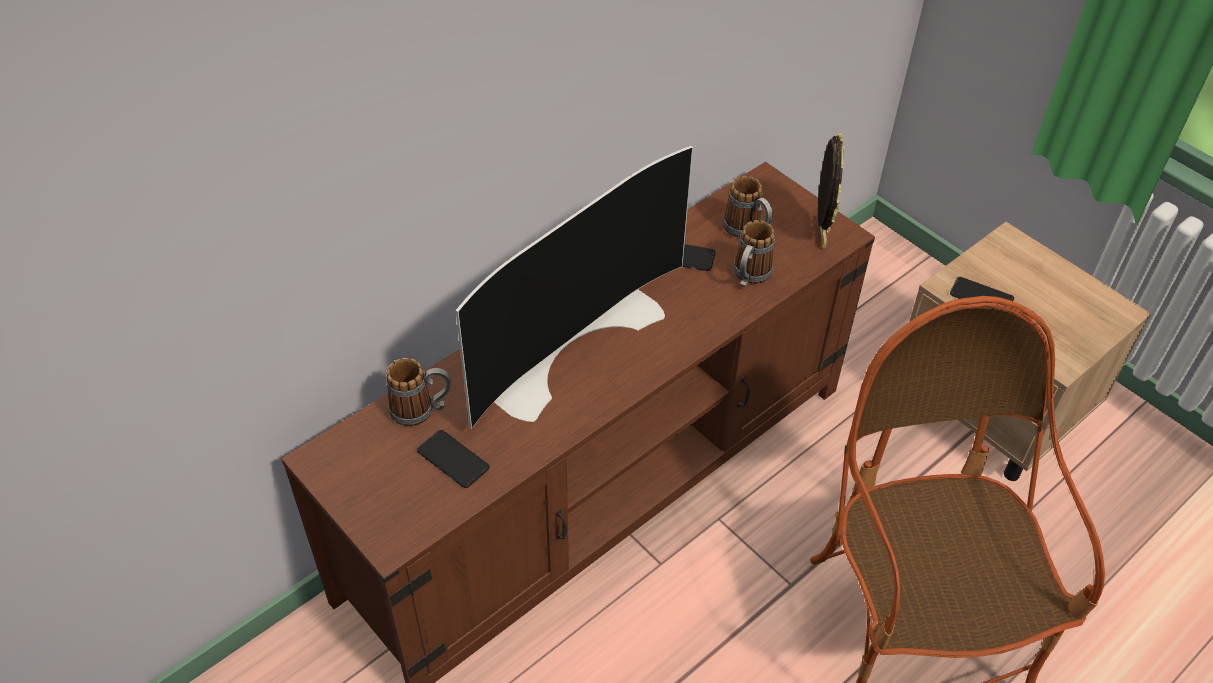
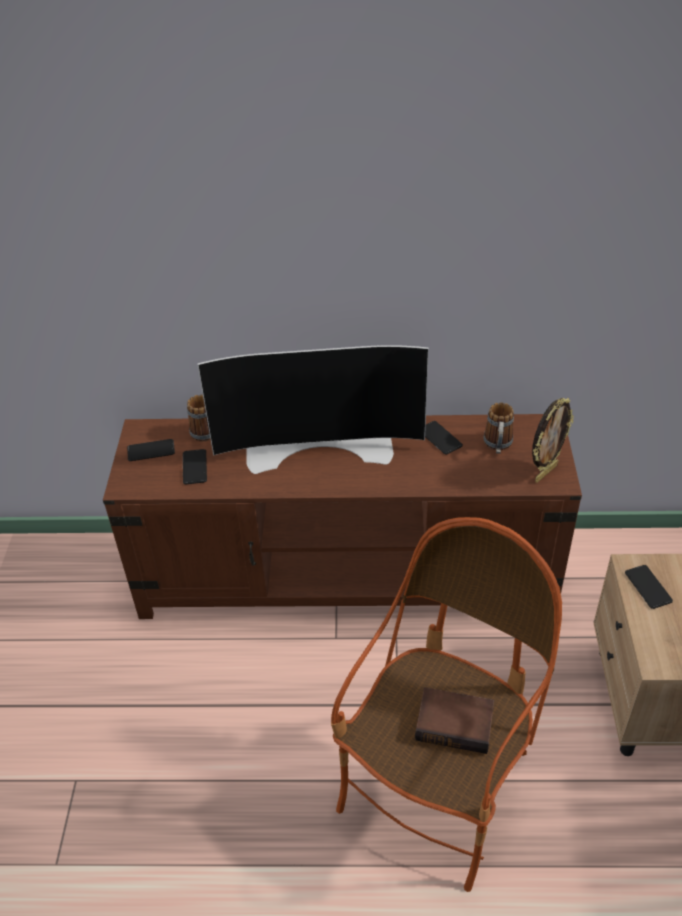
camera: 45 degrees right, 5 degrees down
(370, 475) = (151, 451): none -> phone
(749, 277) = (466, 471): mug -> none
(962, 546) = (456, 723): none -> book

